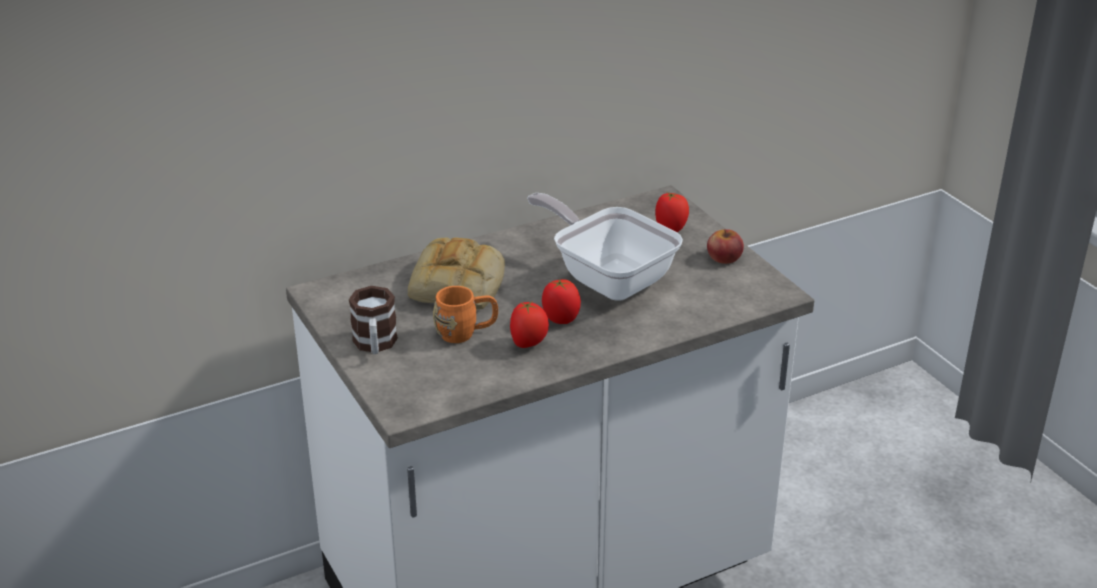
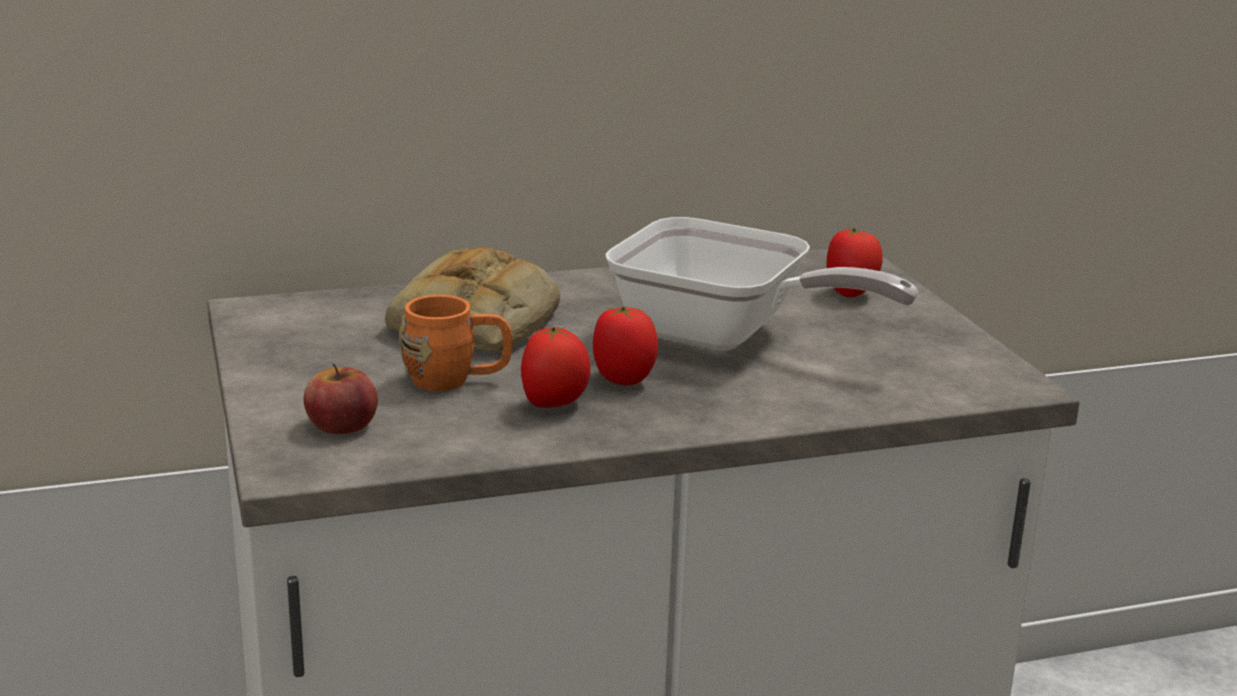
camera: 10 degrees right, 10 degrees down
(375, 345) = (297, 379): mug -> none
(607, 277) = (725, 337): frying pan -> frying pan turned 150 degrees clockwise
(724, 257) = (931, 333): apple -> apple (342, 424)

